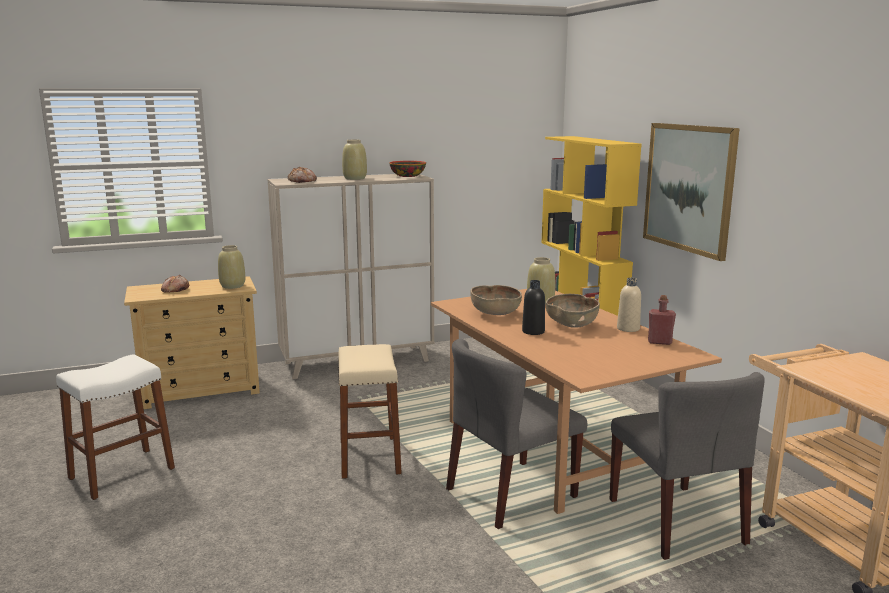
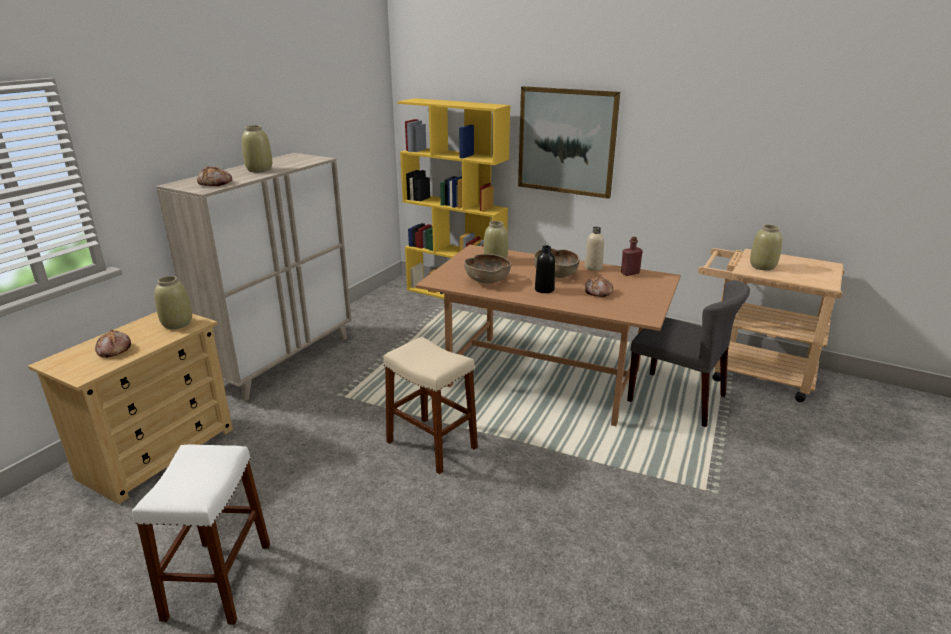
camera: 40 degrees left, 10 degrees up
(407, 176) = (301, 158): bowl -> none
(510, 494) = (569, 426): grey chair -> none
(583, 347) = (598, 292): none -> bread
(836, 372) = (762, 267): none -> beige vase

